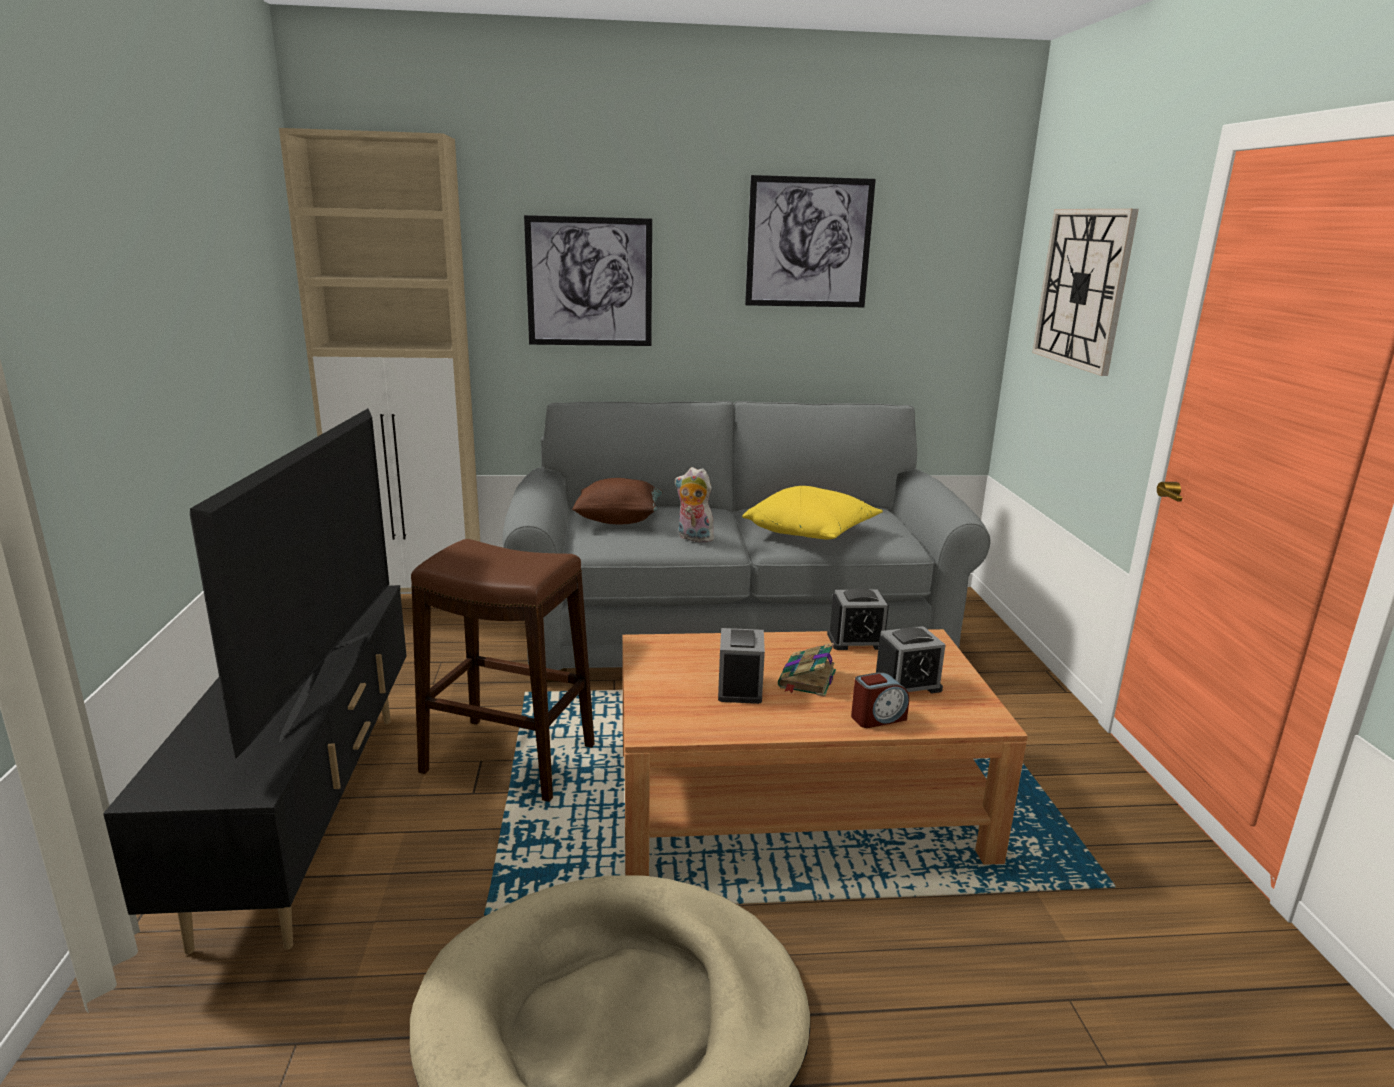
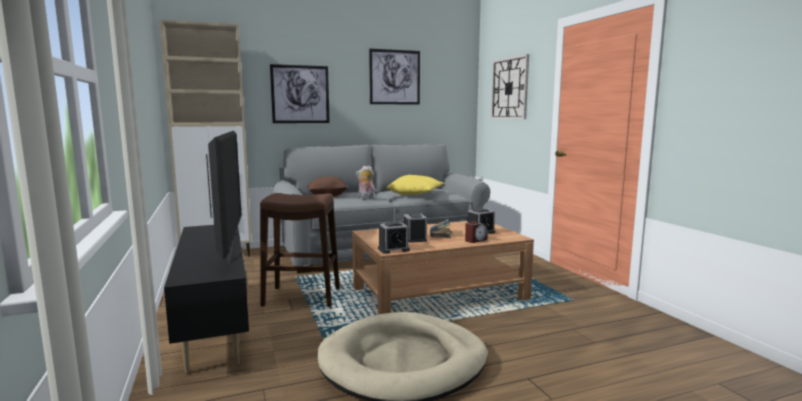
camera: 15 degrees left, 10 degrees down
(856, 641) = (452, 224): alarm clock -> alarm clock (393, 249)

